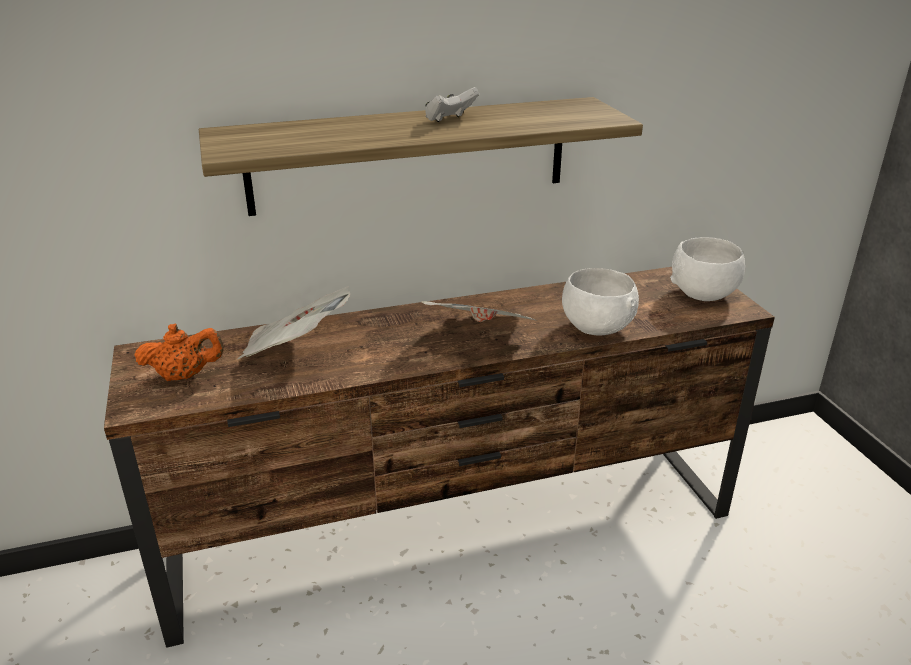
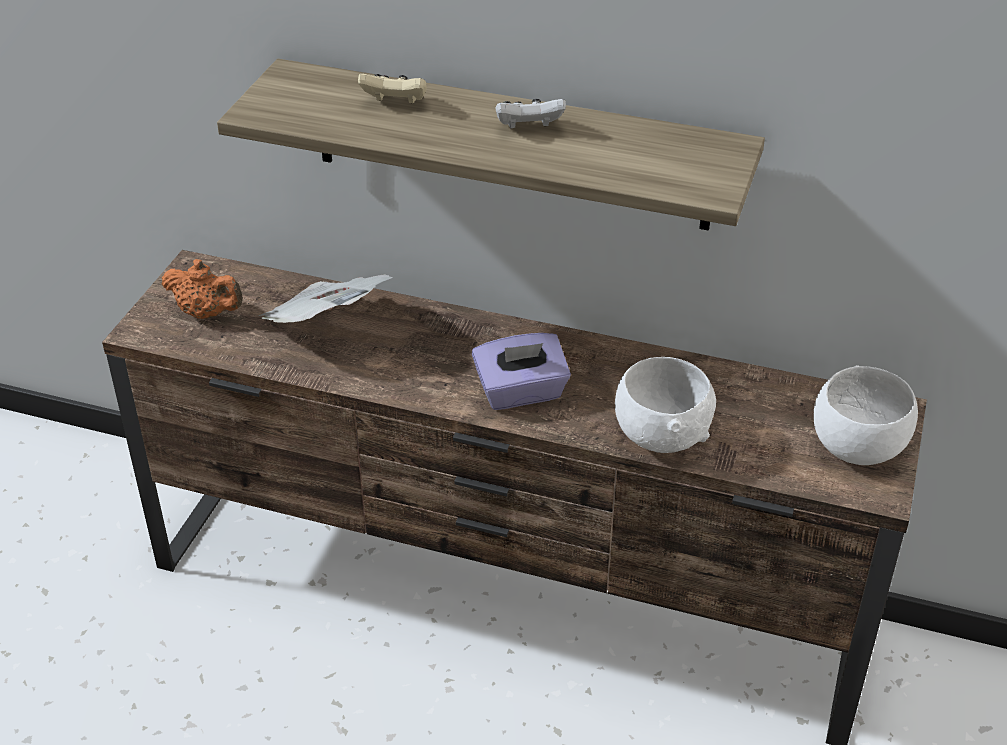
camera: 35 degrees right, 10 degrees up
(334, 128) = (395, 103): none -> beige game controller
(482, 338) = (521, 393): newspaper -> purple tissue box

